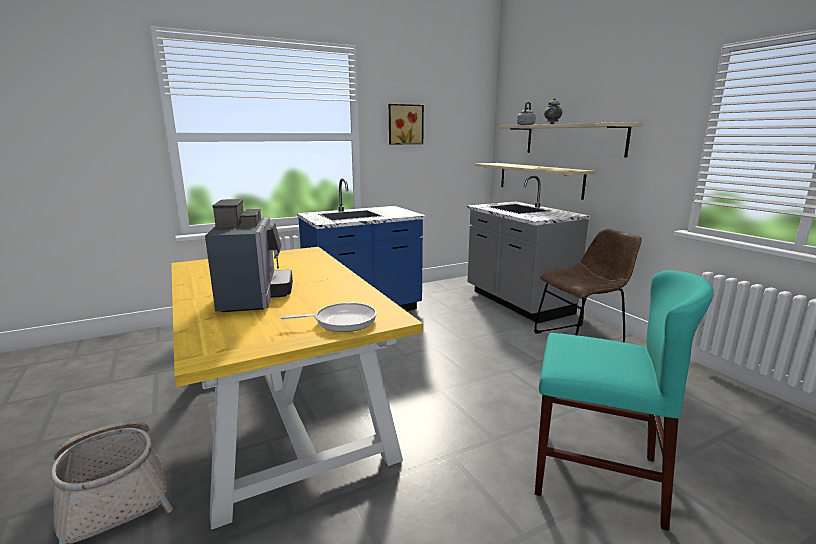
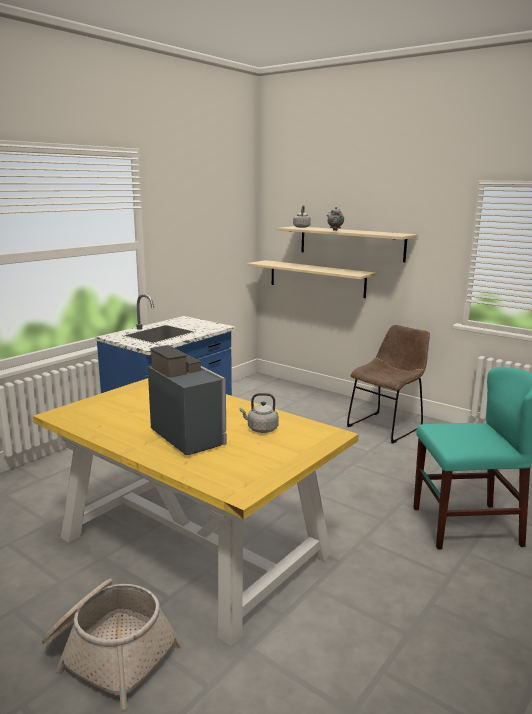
camera: 25 degrees left, 0 degrees up
(327, 301) = (260, 429): none -> grey kettle
(341, 321) = (299, 444): frying pan -> none
(405, 124) = (183, 228): picture -> none
(517, 303) = (310, 400): grey counter -> none

